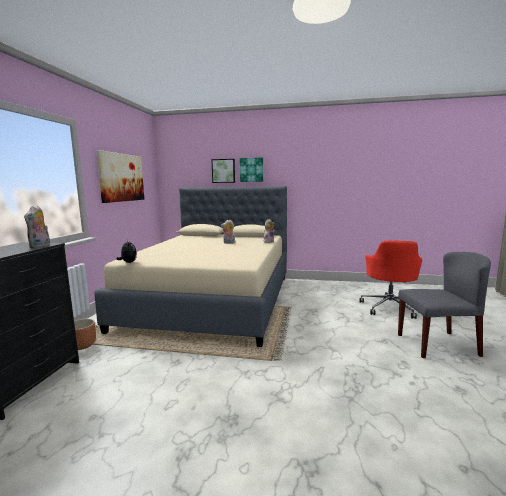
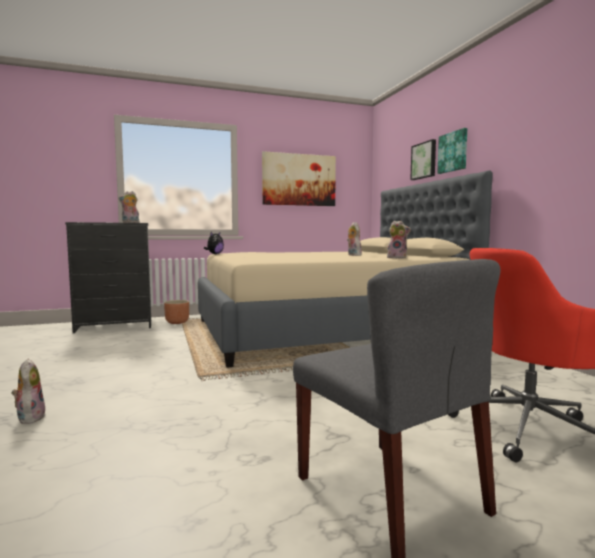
camera: 60 degrees right, 5 degrees down
(309, 446) = (30, 417): none -> plush toy

